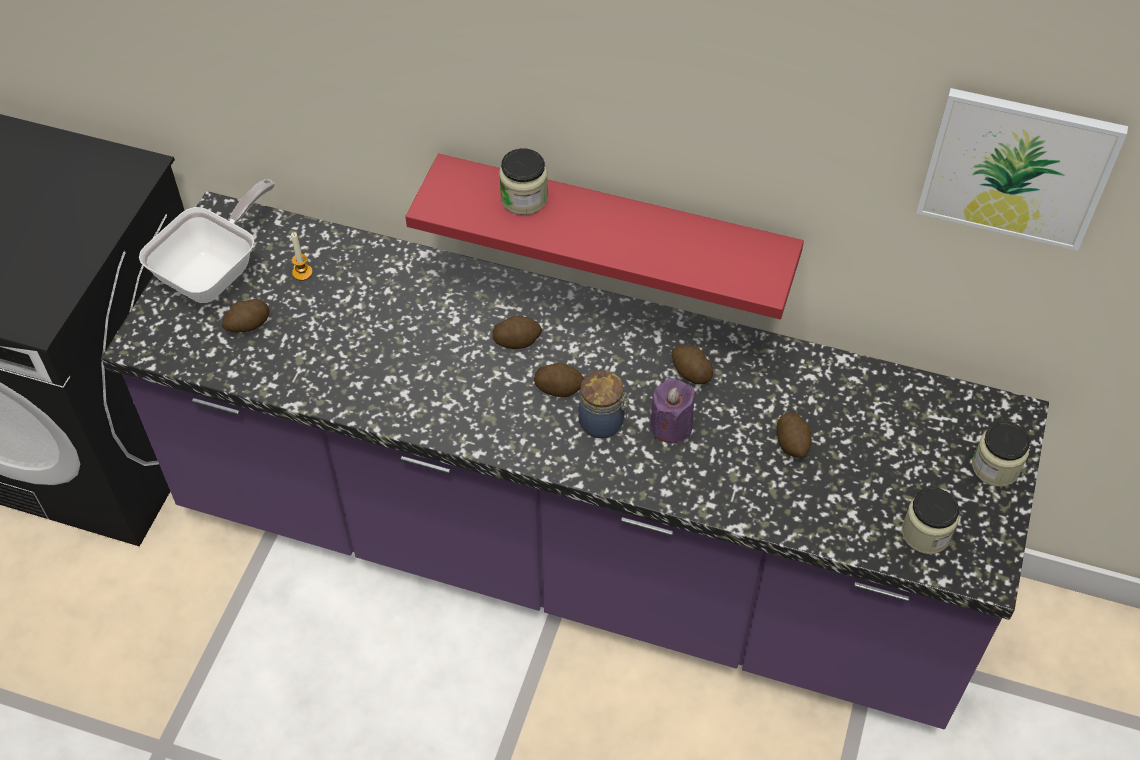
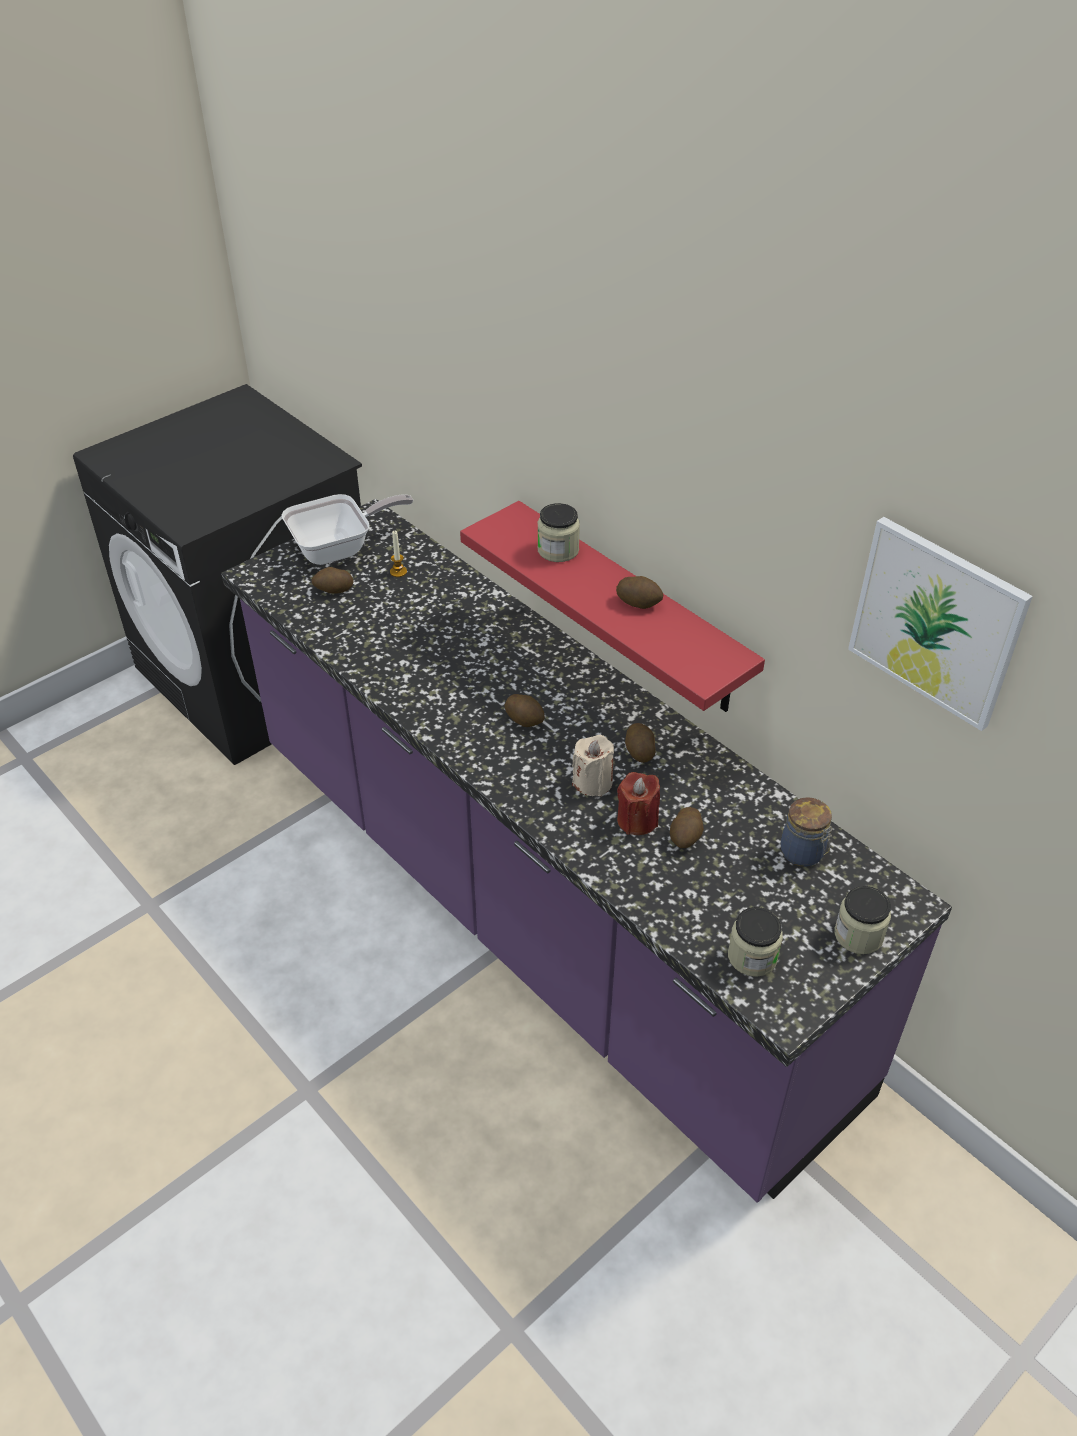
camera: 30 degrees right, 10 degrees down
(517, 340) = (518, 675): potato -> potato (639, 602)
(603, 423) = (540, 757): jar -> jar (803, 853)
(671, 426) = (593, 782): purple candle -> beige candle
(738, 446) = (637, 820): none -> red candle

